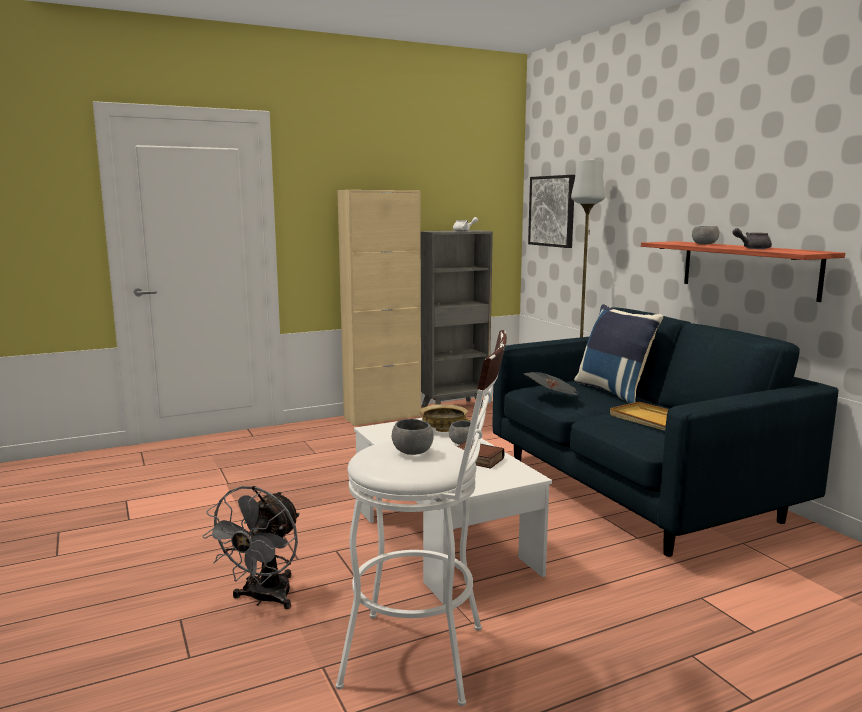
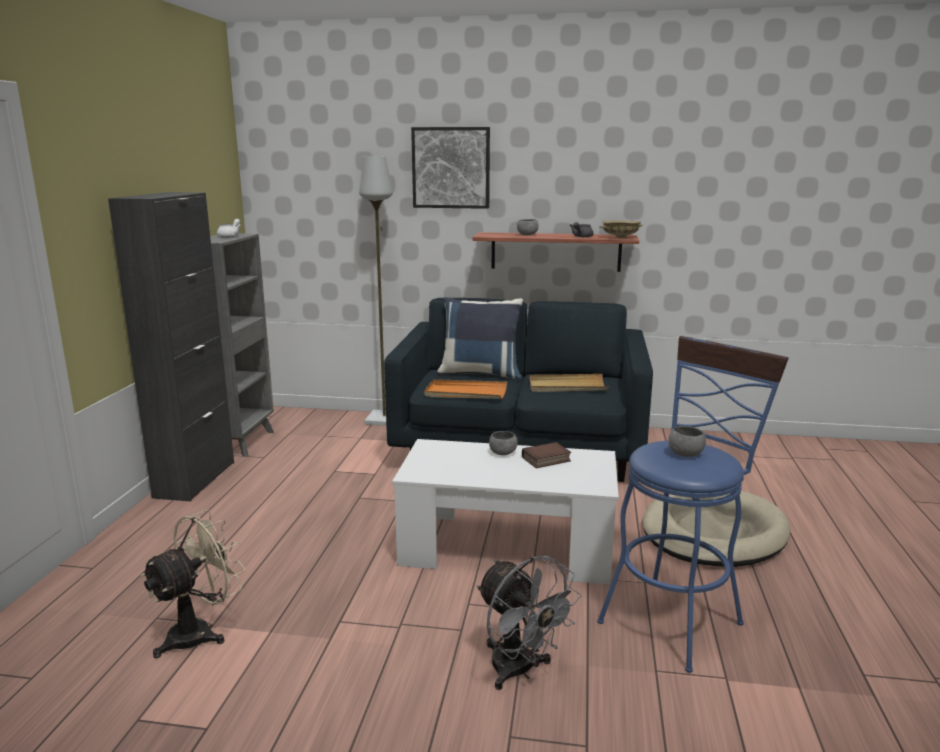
camera: 55 degrees left, 5 degrees up
(216, 483) = (200, 632): none -> beige fan
(382, 417) = (195, 479): beige cabinet -> black cabinet
(427, 657) = (676, 617): white stool -> blue stool
(443, 429) = (458, 449): beige bowl -> beige bowl (620, 237)
(552, 211) = (299, 205): picture -> picture (451, 168)
(553, 398) = (465, 393): newspaper -> orange tray
(644, 641) = (713, 533): none -> beige dog bed

